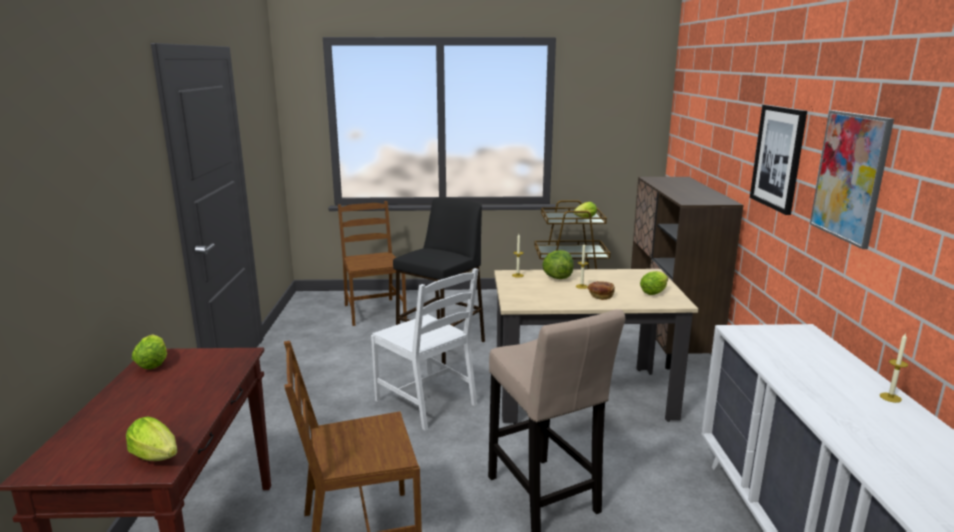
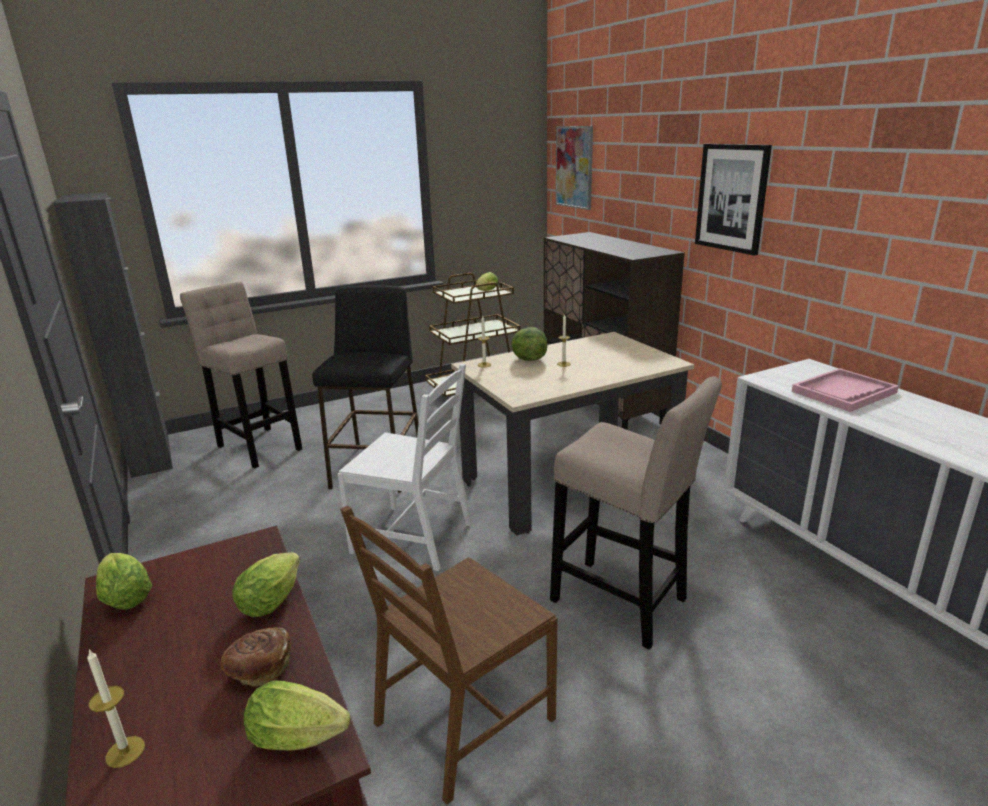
camera: 25 degrees left, 5 degrees up
(303, 303) = (151, 456): none -> black cabinet
(373, 311) = (258, 446): brown chair -> beige stool
(600, 296) = (594, 370): bread -> bread (259, 669)
(655, 292) = (638, 356): lettuce -> lettuce (274, 599)
(803, 359) = (843, 392): none -> pink tray
(850, 176) = (843, 206): picture -> picture (574, 167)
(890, 397) = (944, 411): candle -> candle (125, 752)

